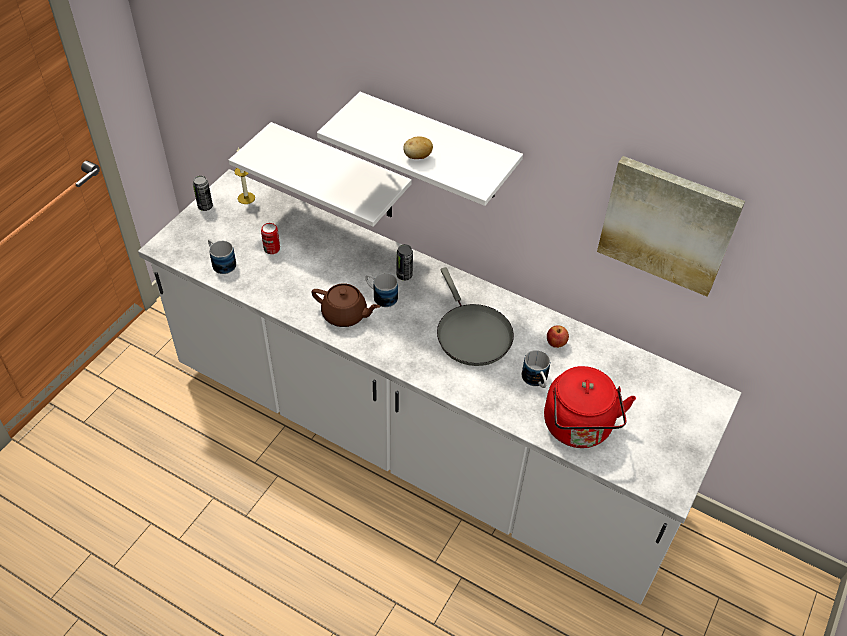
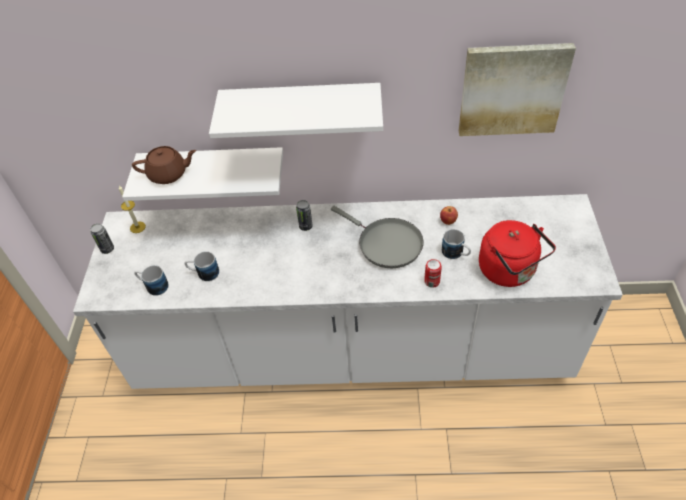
camera: 25 degrees left, 0 degrees up
(272, 249) = (188, 255): can -> can (432, 281)
(345, 315) = (283, 276): brown teapot -> brown teapot (169, 174)
(381, 296) = (300, 249): mug -> mug (204, 273)
(417, 157) = (305, 117): potato -> none

